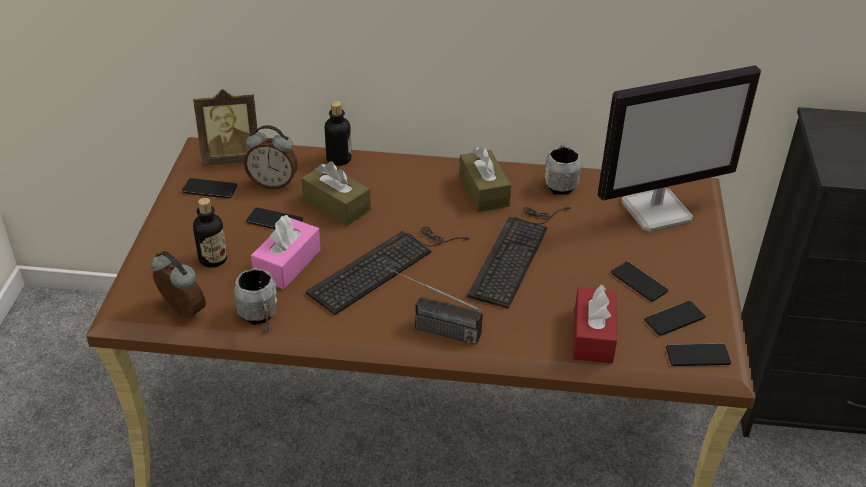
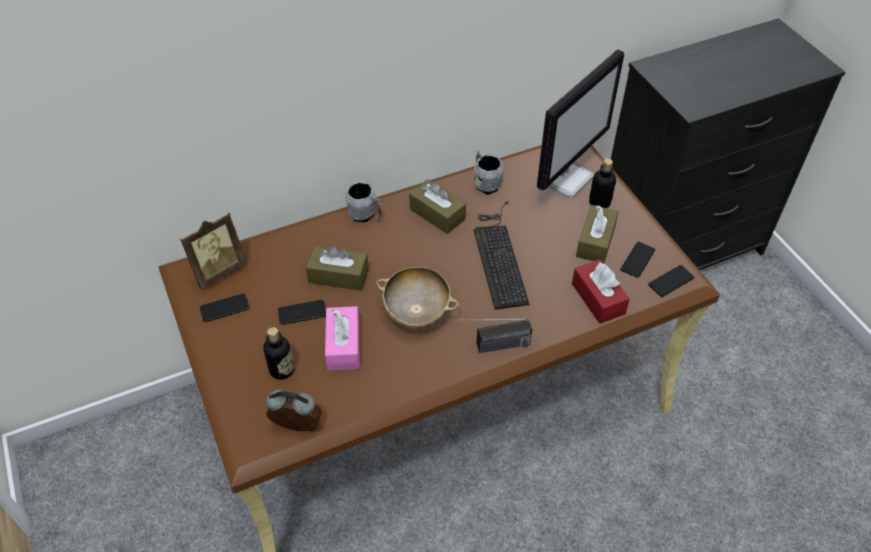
camera: 30 degrees left, 10 degrees up
(260, 317) = (361, 401): grey mug -> grey mug (366, 216)
(273, 183) = (272, 279): alarm clock -> none
(339, 159) = (306, 234): bottle -> bottle (599, 203)
(384, 266) = (417, 312): keyboard -> beige bowl
(639, 282) = (595, 241): phone -> brown tissue box

